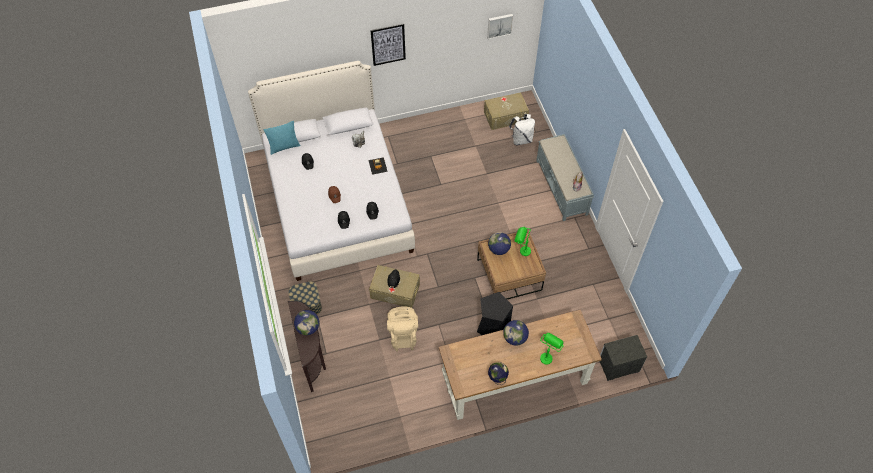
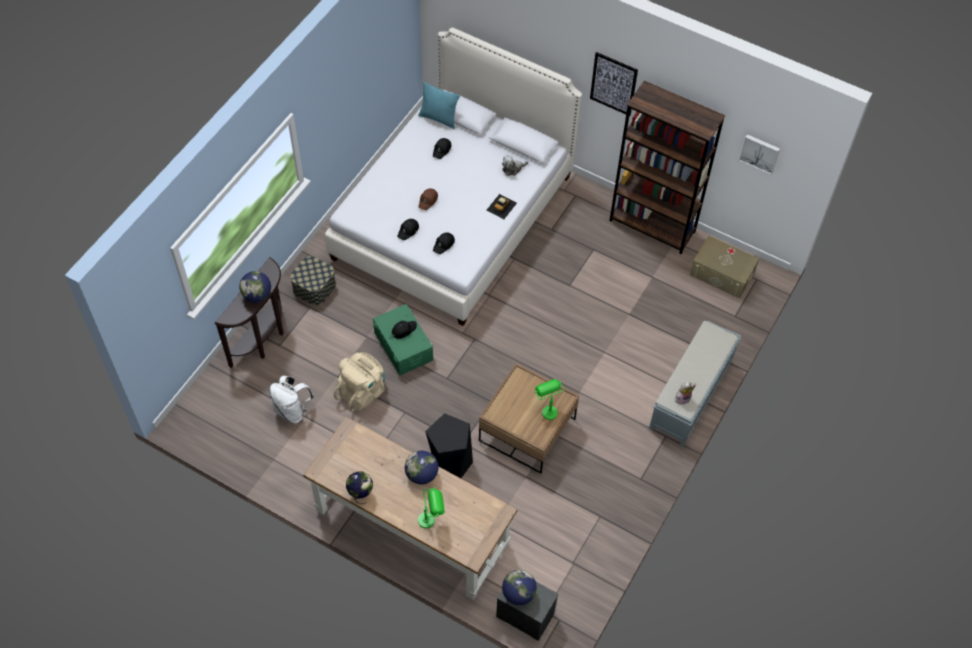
camera: 45 degrees right, 0 degrees up
(395, 291) = (403, 346): beige storage box -> green storage box
(445, 120) = (652, 226): none -> brown bookcase
(498, 249) = (526, 388): globe -> globe (518, 594)
(521, 139) = (709, 311): white backpack -> white backpack (292, 410)

